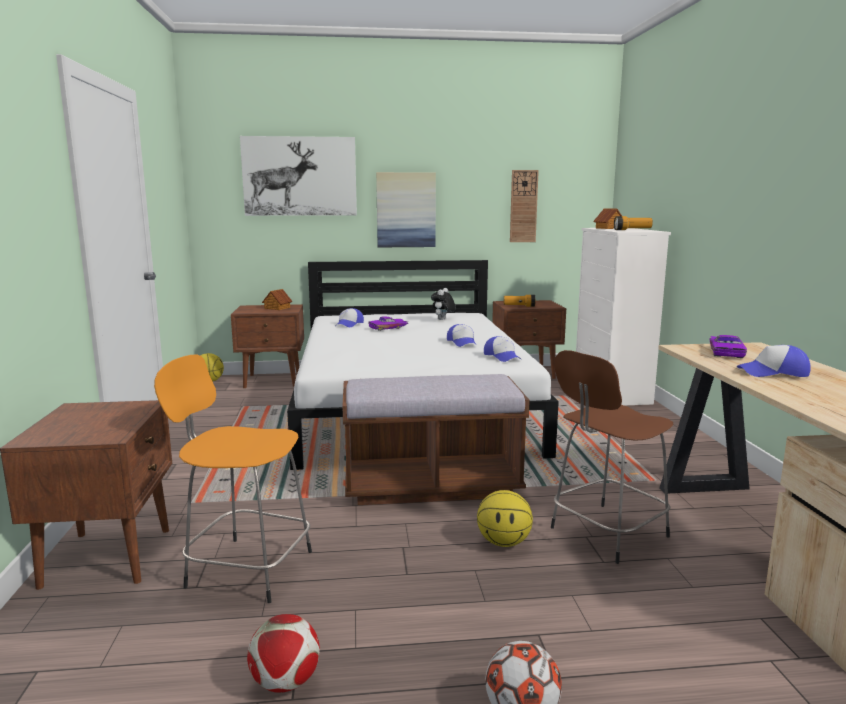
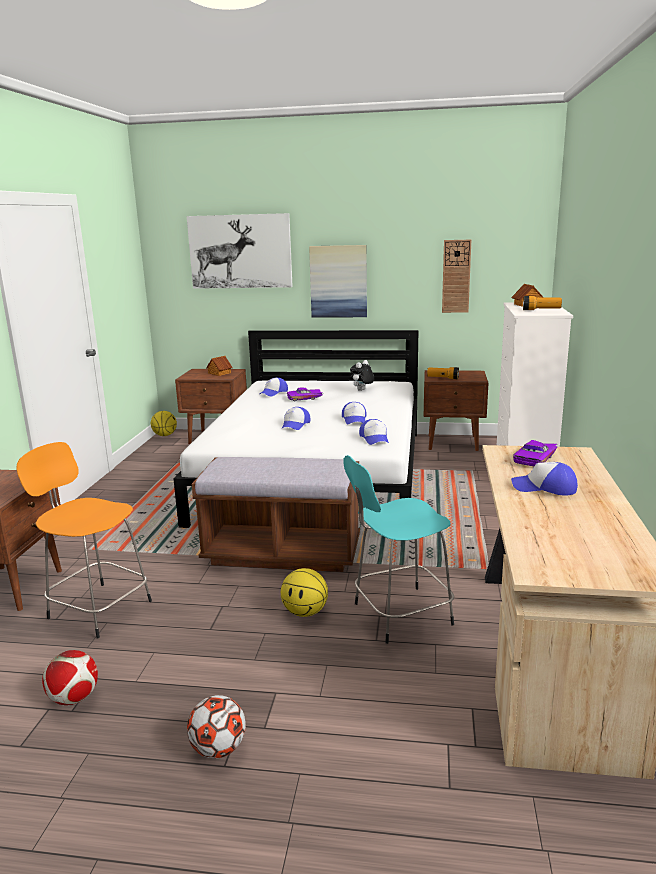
camera: 15 degrees right, 5 degrees up
(404, 349) = (295, 425): none -> cap
(606, 533) = (399, 615): brown stool -> turquoise stool

